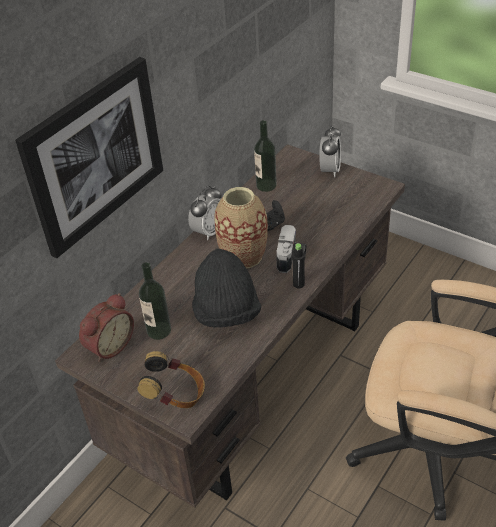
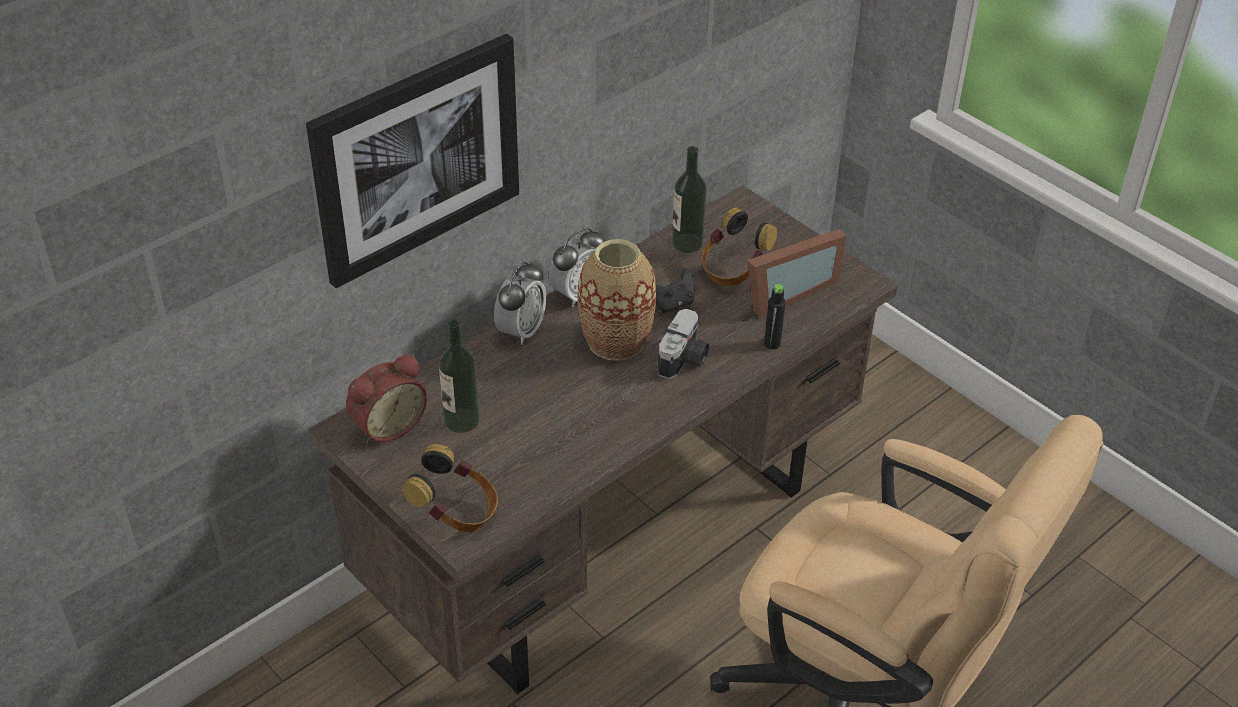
camera: 10 degrees right, 0 degrees up
(226, 312) = (564, 415): black hat -> none
(298, 284) = (680, 399): black bottle -> black bottle (772, 344)
(301, 196) = (733, 270): none -> headphones
(330, 170) = (791, 240): alarm clock -> alarm clock (521, 331)
(338, 203) = (785, 292): none -> picture frame

